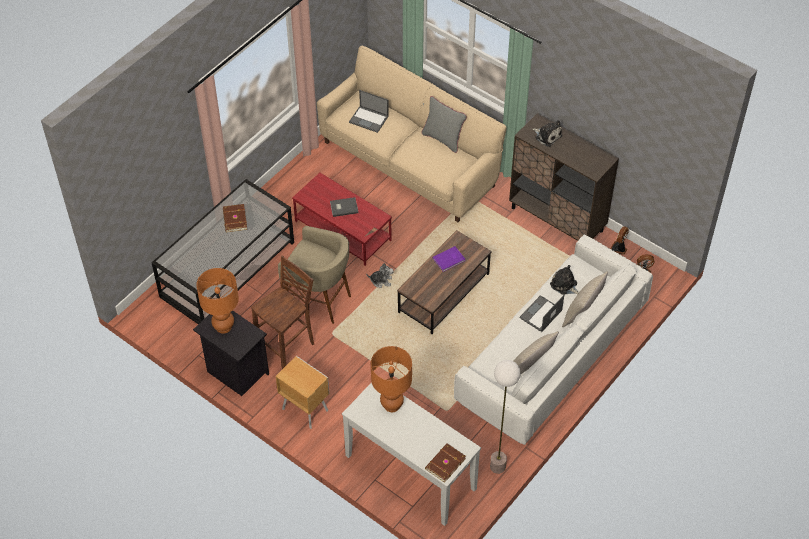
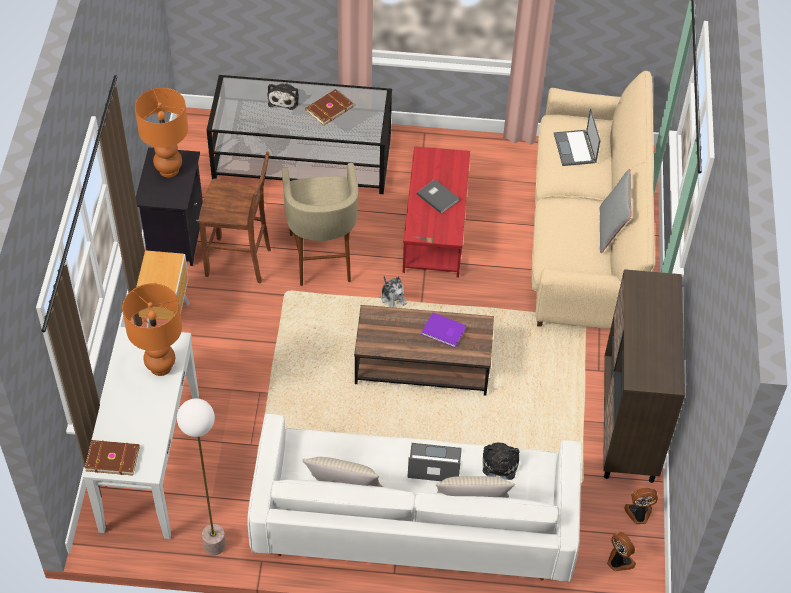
camera: 55 degrees right, 0 degrees up
(547, 136) = (653, 302): plush toy -> plush toy (284, 99)

